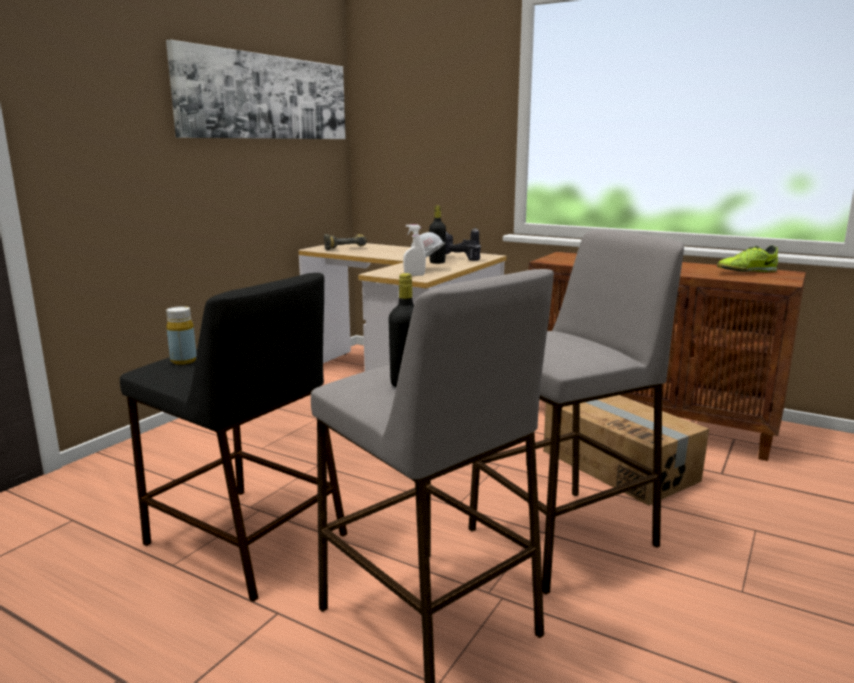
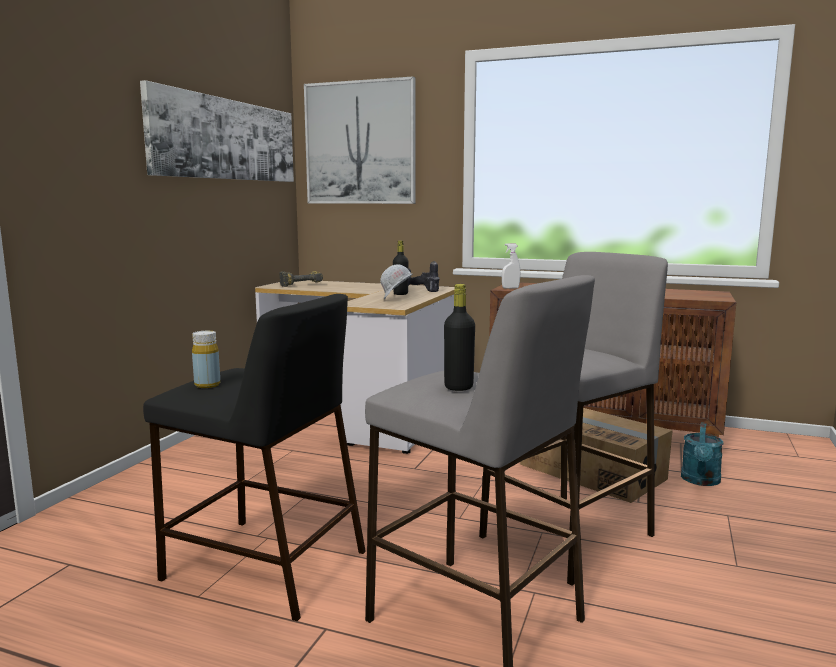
camera: 10 degrees left, 5 degrees down
(412, 97) = (360, 143): none -> picture
(414, 275) = (388, 304): white spray bottle -> white spray bottle (510, 288)
(739, 486) = (700, 481): none -> turquoise watering can
(745, 272) = (682, 293): shoe -> none

